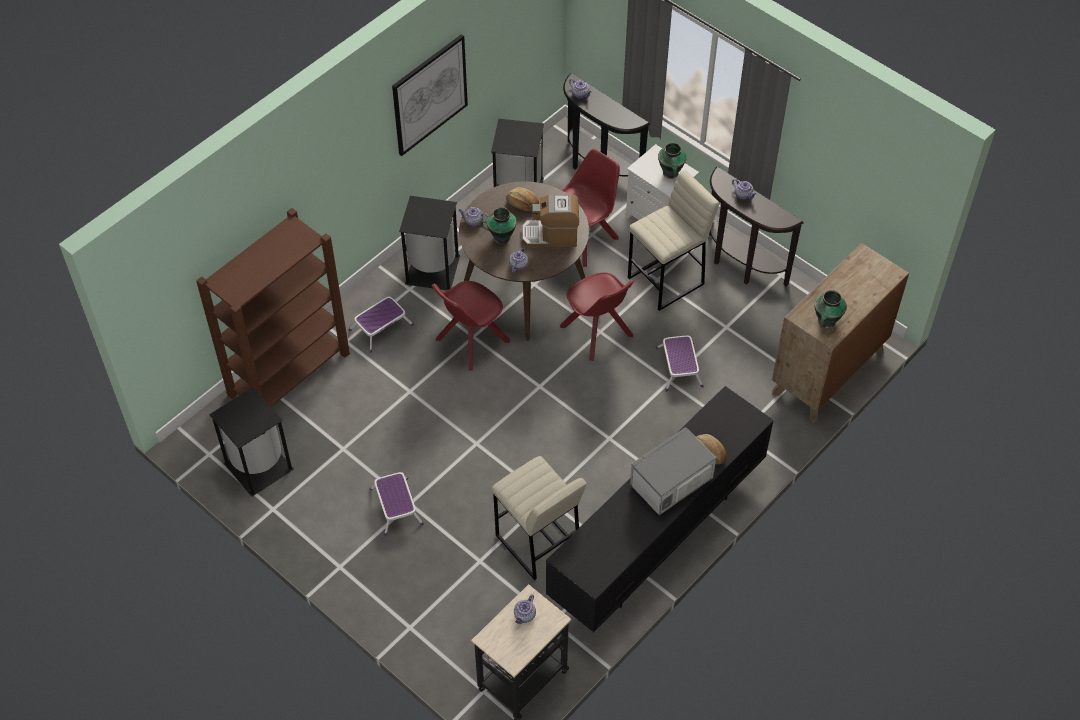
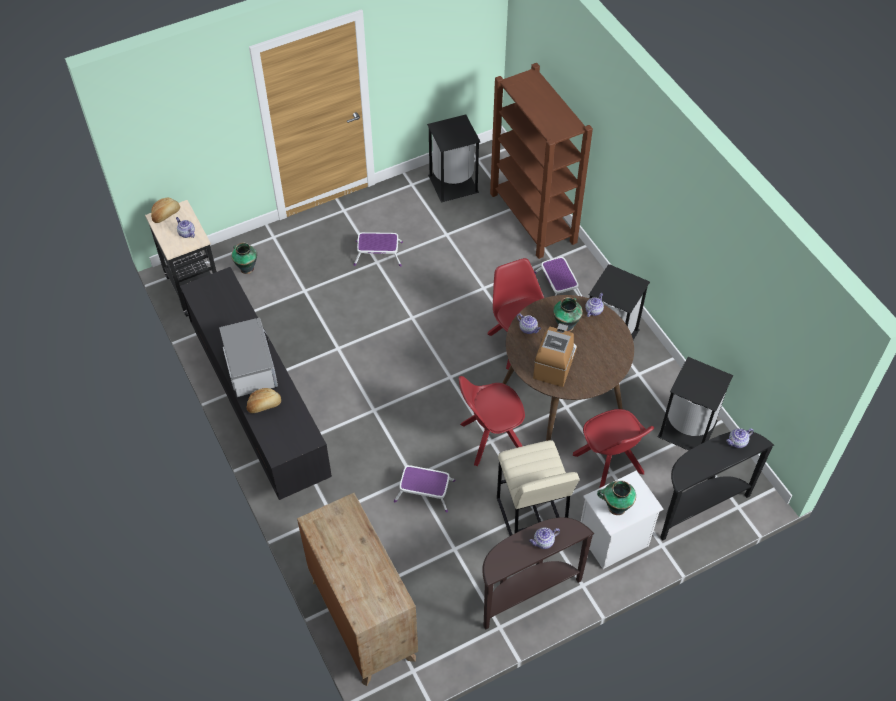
camera: 110 degrees right, 0 degrees up
(429, 94) = (701, 246): picture -> none
(522, 204) = (602, 353): bread -> bread (166, 215)
(539, 543) = (299, 331): beige stool -> none
(826, 322) = (330, 526): vase -> vase (246, 268)

